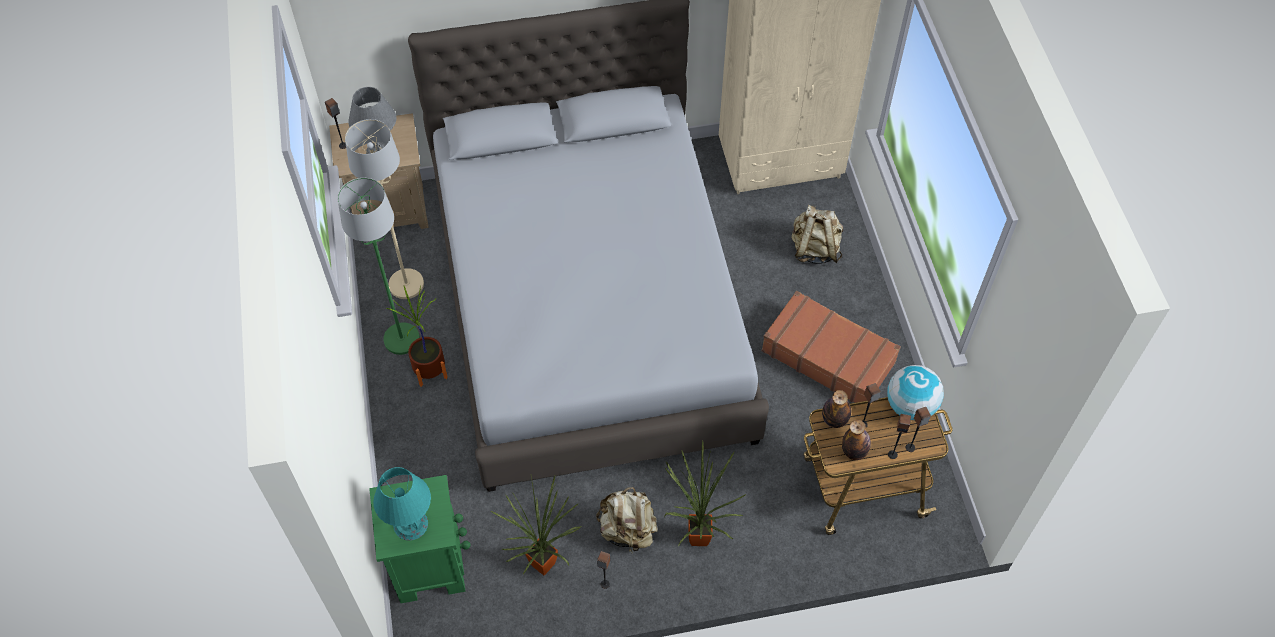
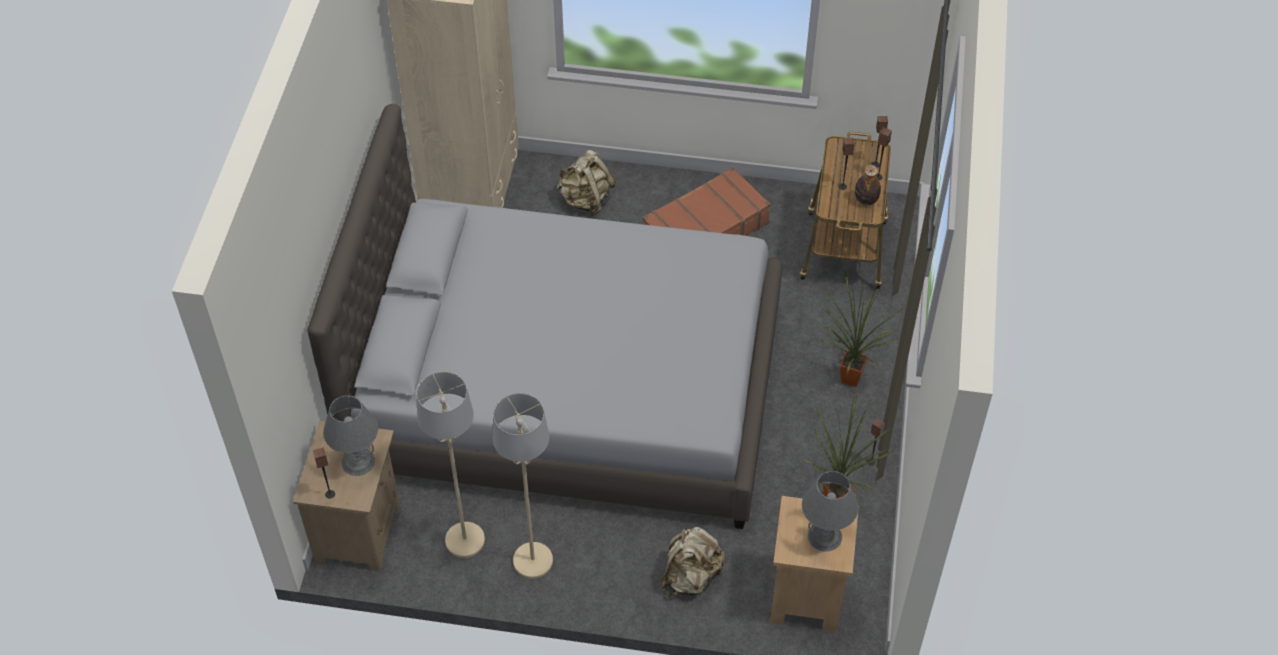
camera: 70 degrees left, 5 degrees down
(401, 339) = (532, 561): green floor lamp -> beige floor lamp
(411, 524) = (825, 536): turquoise table lamp -> grey table lamp
(430, 371) = (584, 544): potted plant -> none
(430, 566) = (805, 597): green nightstand -> beige nightstand
(628, 530) = (824, 429): beige backpack -> beige backpack (691, 577)
(834, 420) = (831, 202): bottle -> none
(910, 406) = (837, 150): globe -> none

